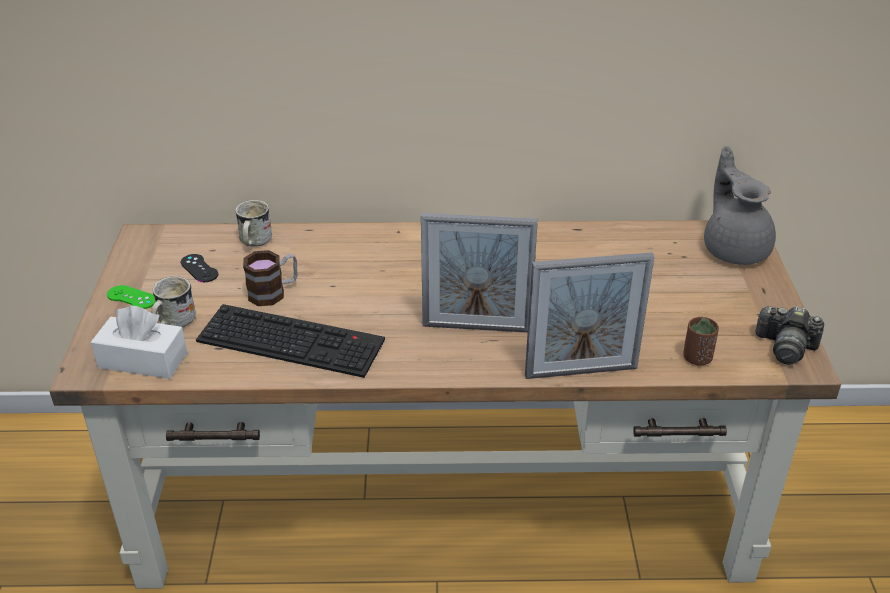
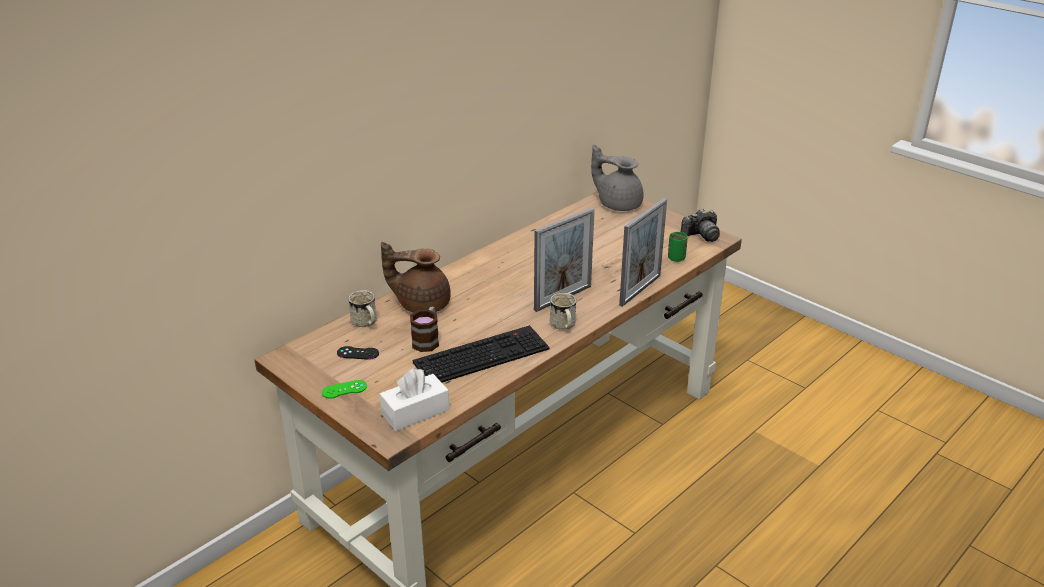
camera: 45 degrees left, 5 degrees down
(173, 322) = (396, 386): white mug -> white mug (563, 326)
(331, 250) = (421, 304): none -> brown teapot
(697, 358) = (676, 258): brown cup -> green cup

